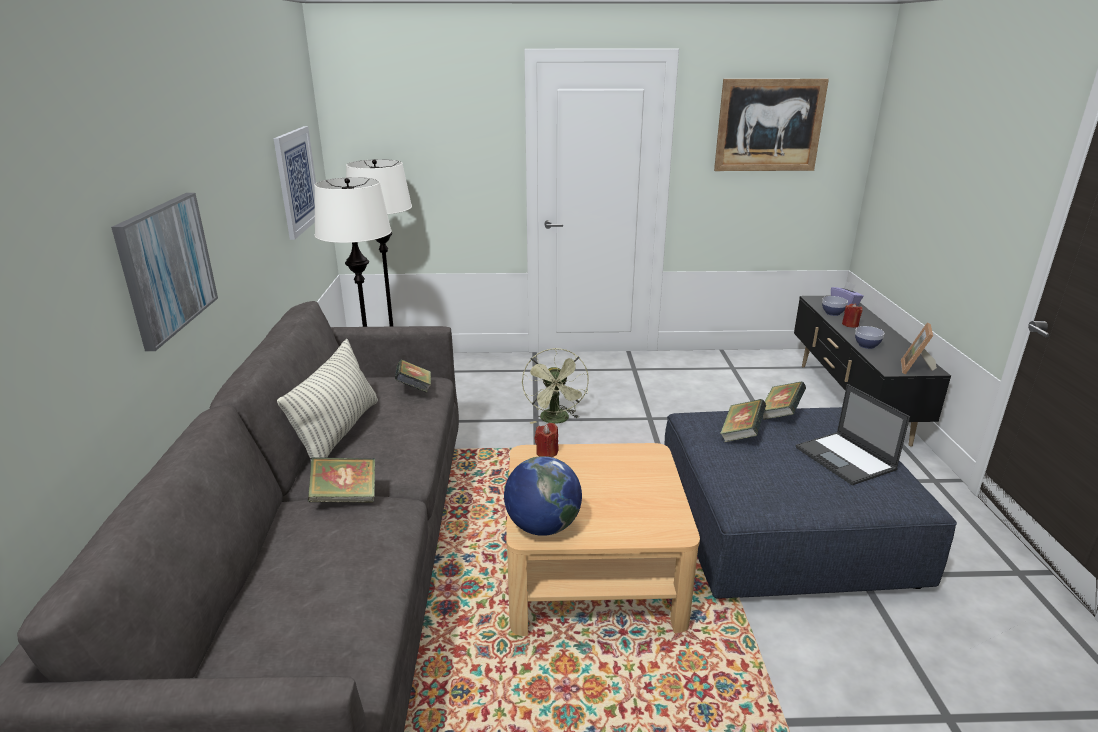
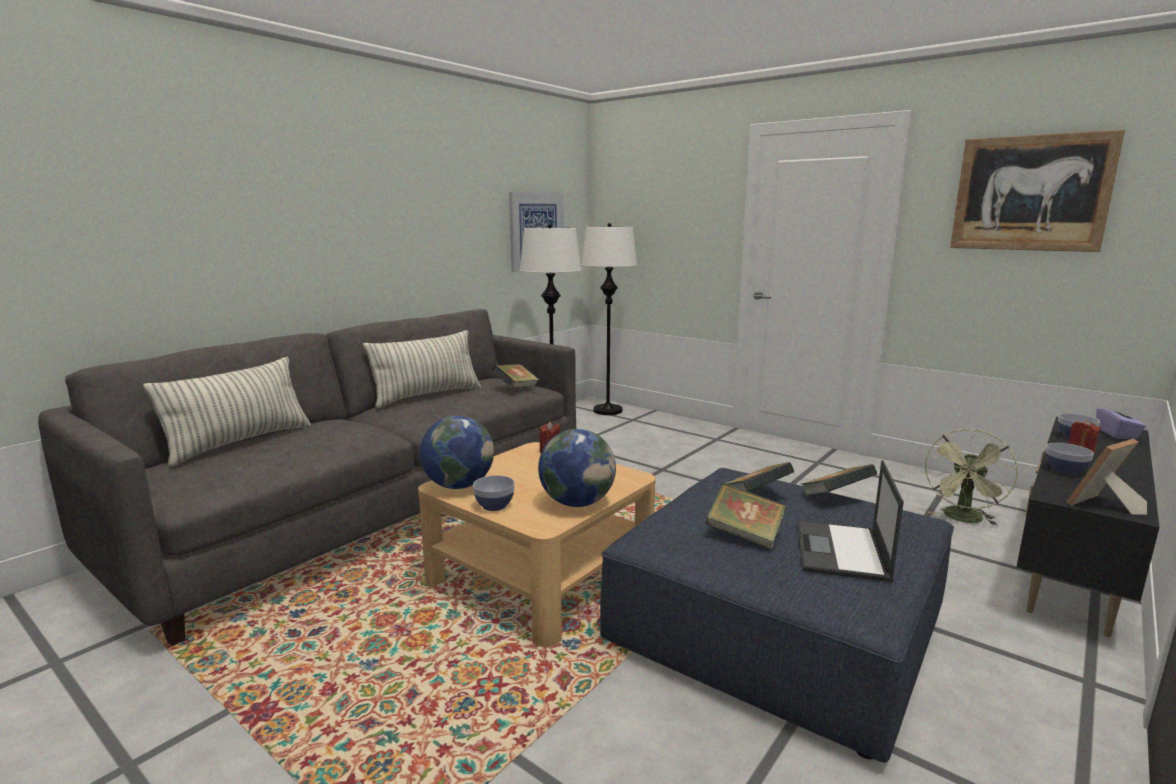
camera: 40 degrees right, 10 degrees down
(166, 267) = (333, 240): picture -> none
(253, 594) = (240, 443): none -> pillow
(345, 497) = (361, 420): book -> book (744, 535)
(556, 420) = (679, 475): green fan -> green fan (963, 519)
(609, 532) = (494, 506): none -> bowl
(659, 497) = (577, 503): none -> globe

